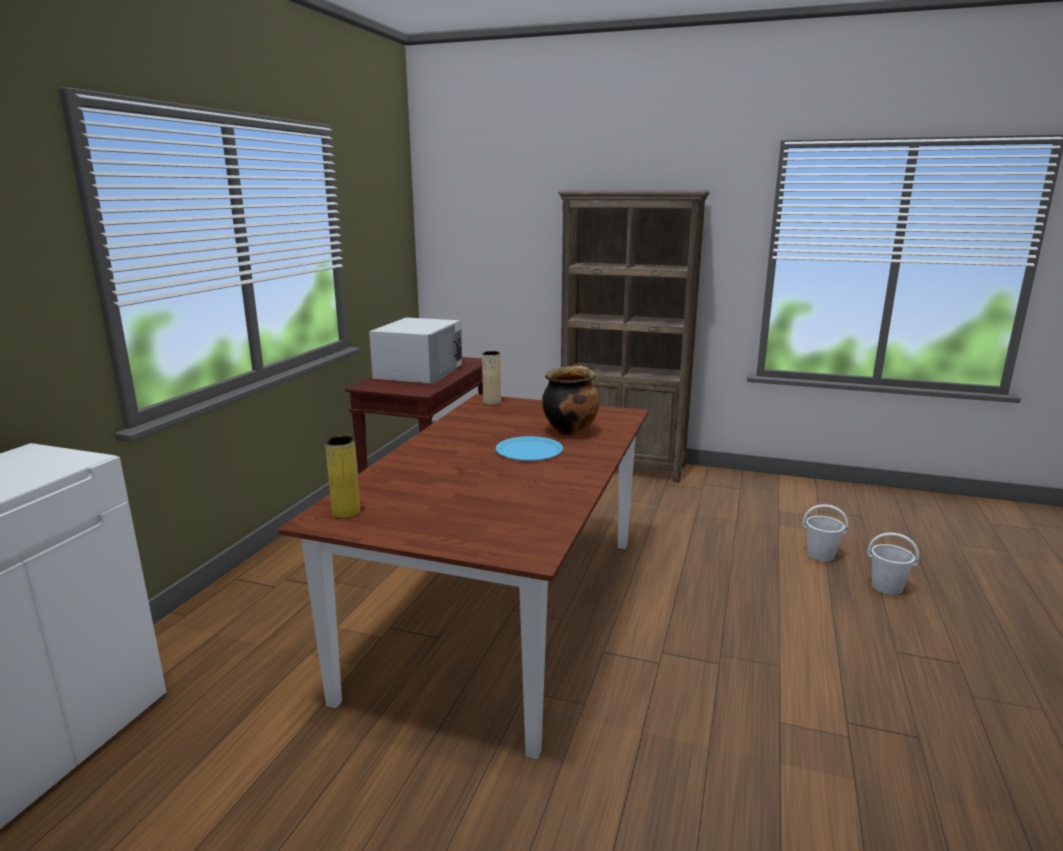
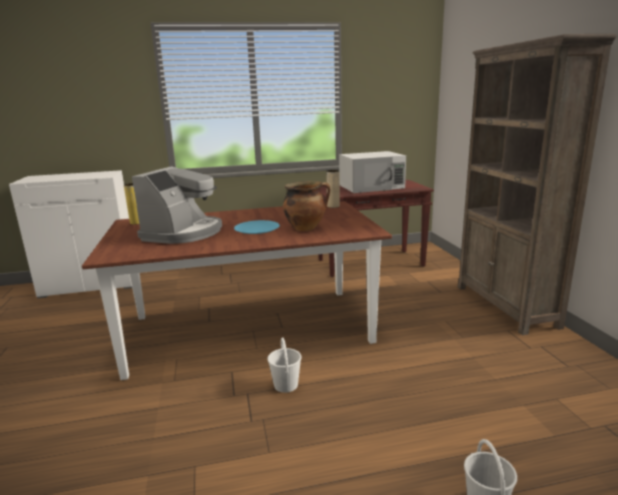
camera: 60 degrees right, 0 degrees up
(481, 490) = (184, 233): none -> coffee machine
(821, 555) = (496, 444): white bucket -> white bucket (286, 385)

